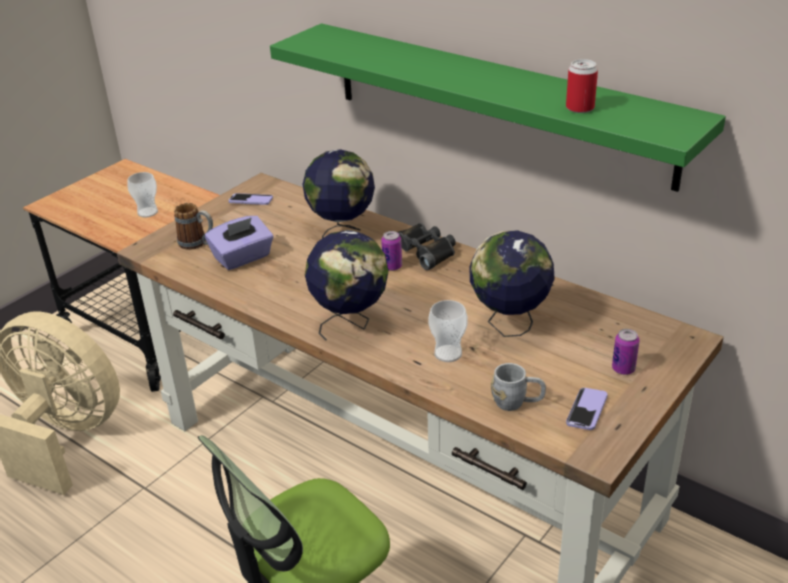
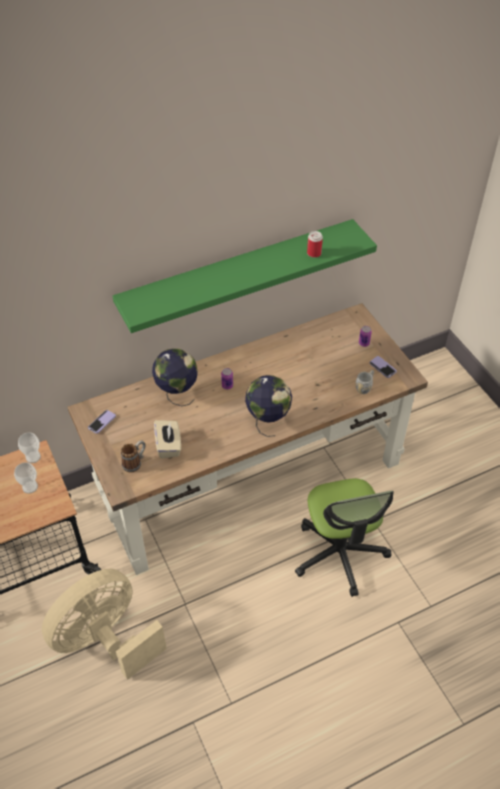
camera: 65 degrees left, 15 degrees up
(243, 258) = (168, 446): purple tissue box -> beige tissue box
(425, 250) = (221, 367): black binoculars -> none
(448, 353) = (316, 395): cup -> cup (33, 457)
(509, 325) = (309, 364): globe -> none

